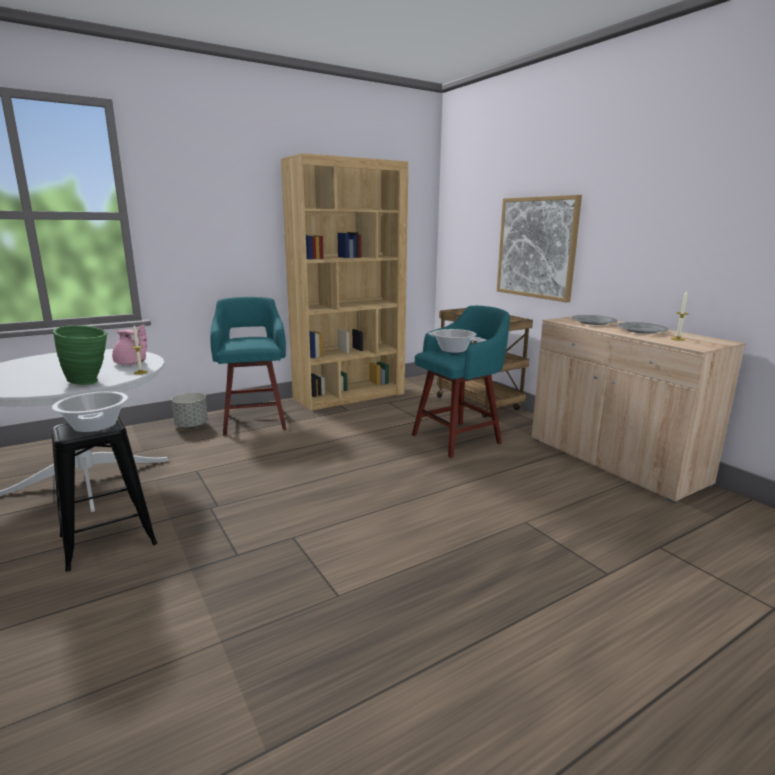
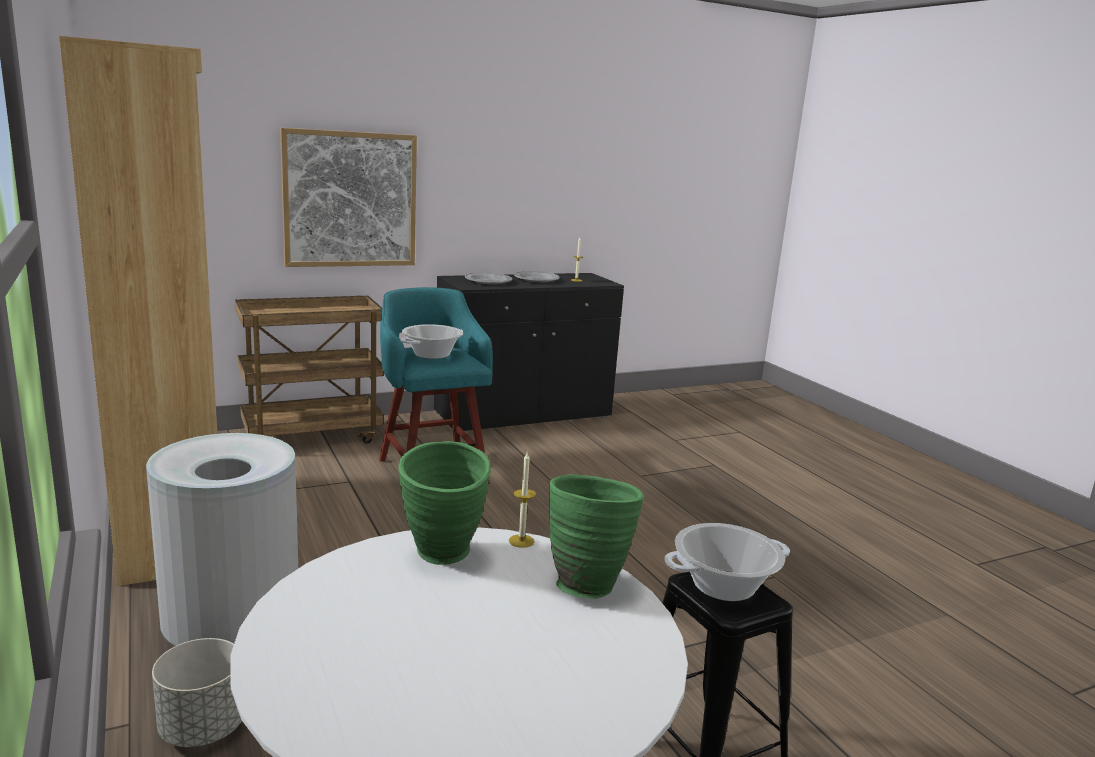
camera: 85 degrees left, 0 degrees up
(131, 363) = (443, 558): pink teapot -> green vase
(254, 420) = (232, 635): turquoise stool -> grey trash can
(613, 461) = (523, 415): beige cabinet -> black cabinet

